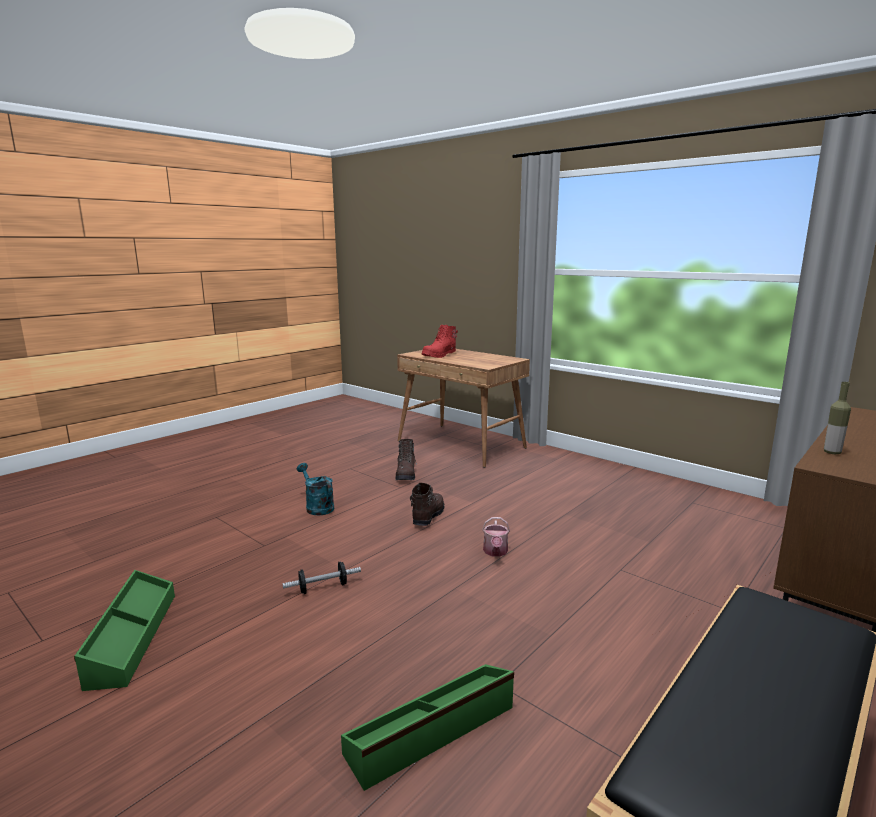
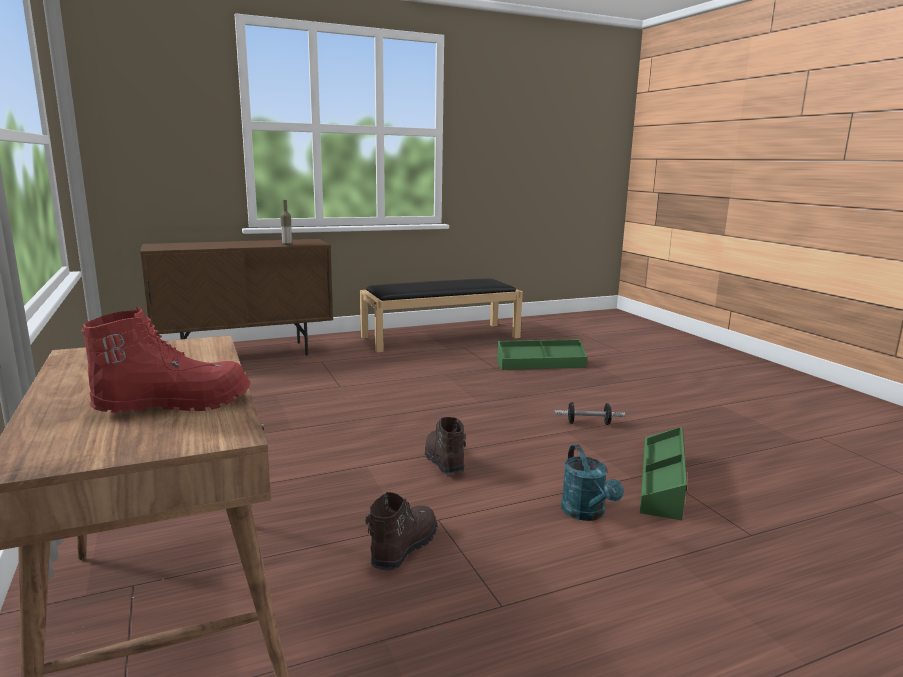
camera: 155 degrees left, 0 degrees up
(131, 638) = (741, 424): green storage box -> green storage box (662, 482)
(427, 516) = (443, 461): brown boot -> brown boot turned 120 degrees clockwise
(495, 552) = (416, 415): watering can -> none

